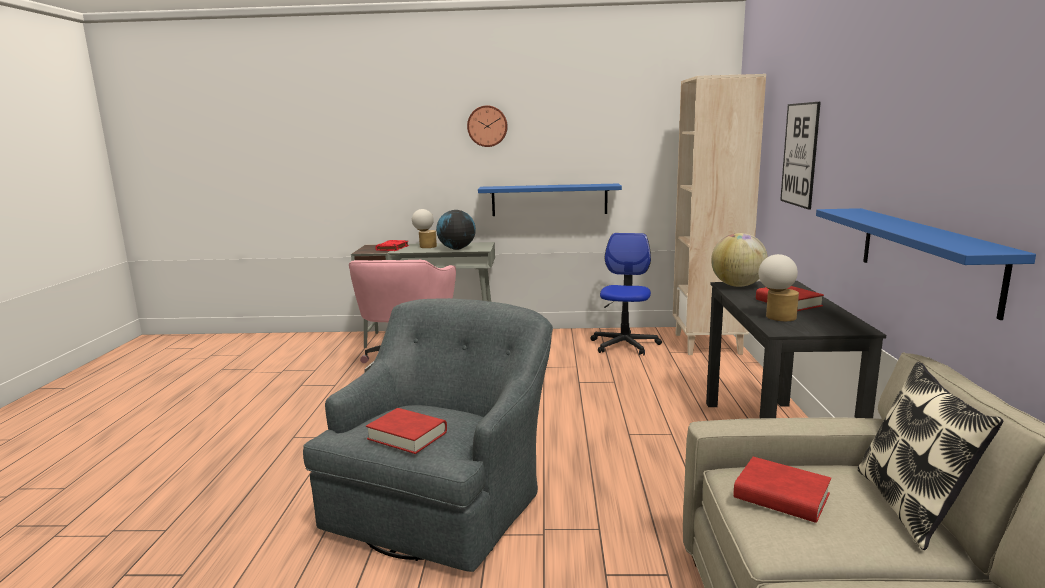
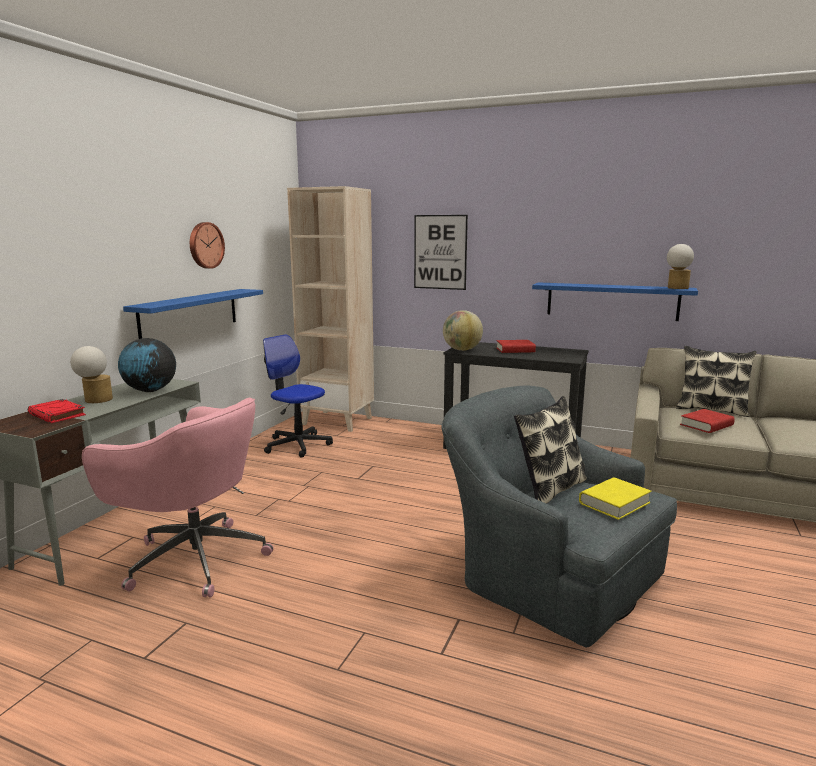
camera: 70 degrees left, 0 degrees up
(407, 436) = (614, 503): red book -> yellow book
(439, 409) = (549, 490): none -> pillow
(487, 126) = (123, 225): wall clock -> wall clock (205, 245)
(776, 316) = (542, 356): table lamp -> table lamp (676, 288)

